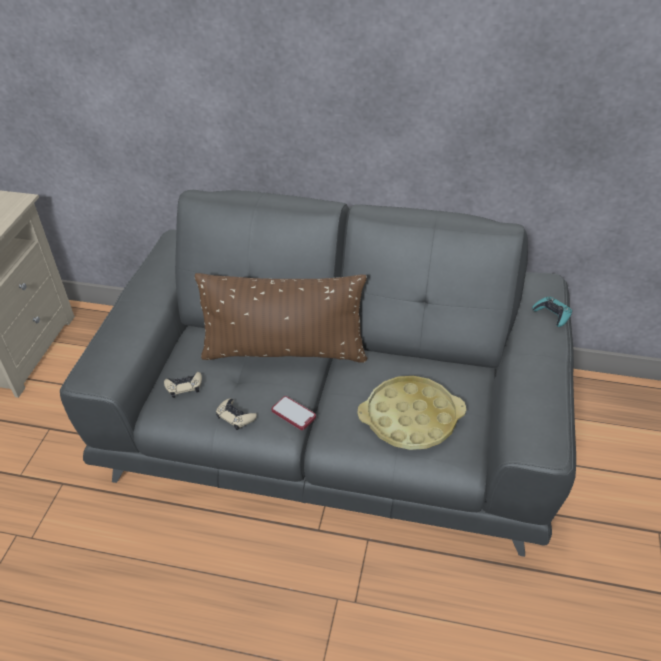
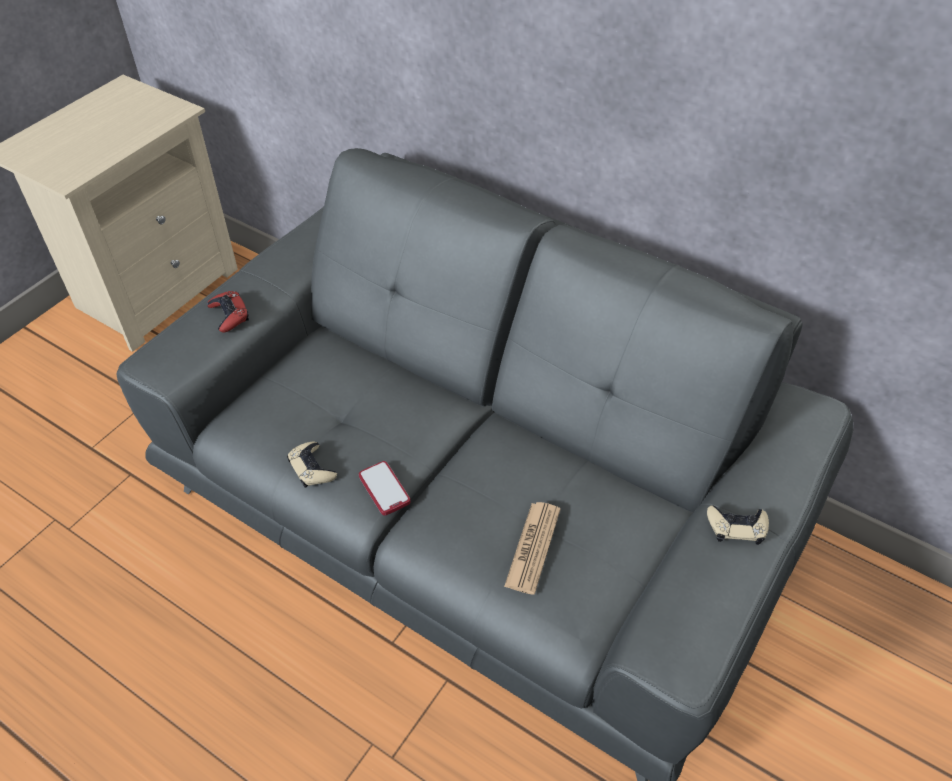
camera: 20 degrees right, 5 degrees up
(129, 330) = (229, 315): none -> red game controller
(184, 386) = (272, 407): beige game controller -> beige game controller (736, 527)
(284, 351) = (417, 398): brown pillow -> none
(410, 418) = (533, 547): yellow tray -> newspaper
(552, 314) = (801, 463): turquoise game controller -> none

